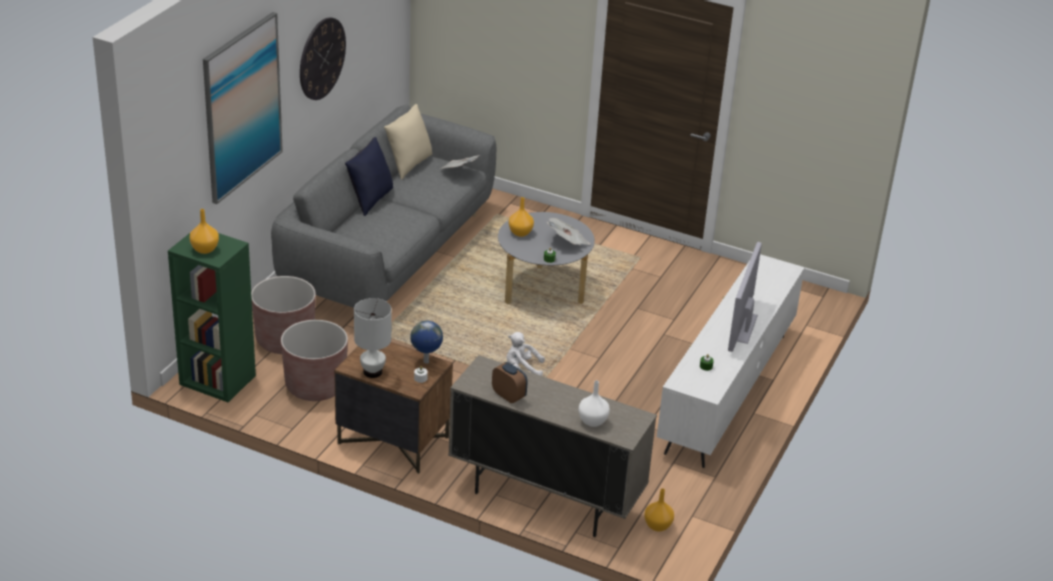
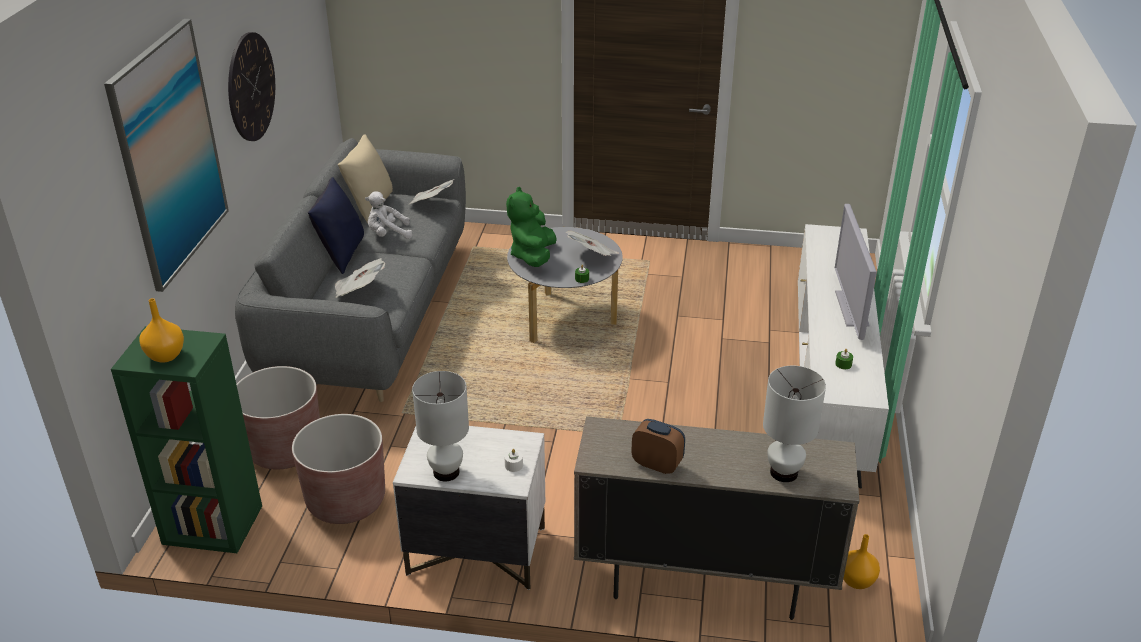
camera: 15 degrees left, 0 degrees up
(371, 231) = (359, 290): none -> newspaper
(392, 440) = (475, 551): brown nightstand -> white nightstand
(426, 362) = (510, 441): globe -> none
(520, 232) = (533, 256): orange vase -> green plush toy
(522, 369) = (589, 416): white plush toy -> white plush toy (388, 234)
(592, 421) = (783, 473): white vase -> white table lamp

